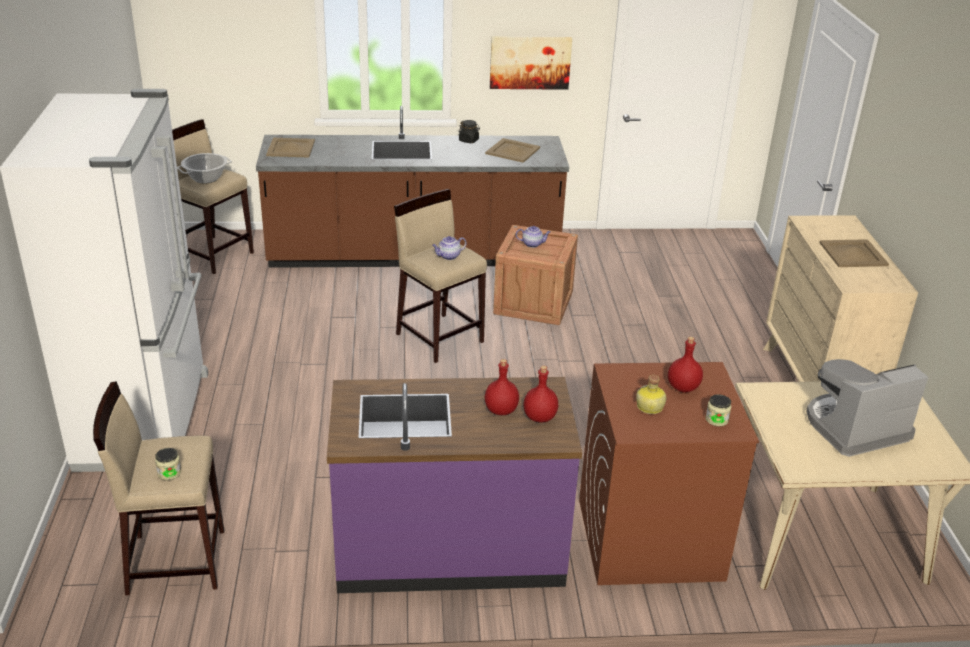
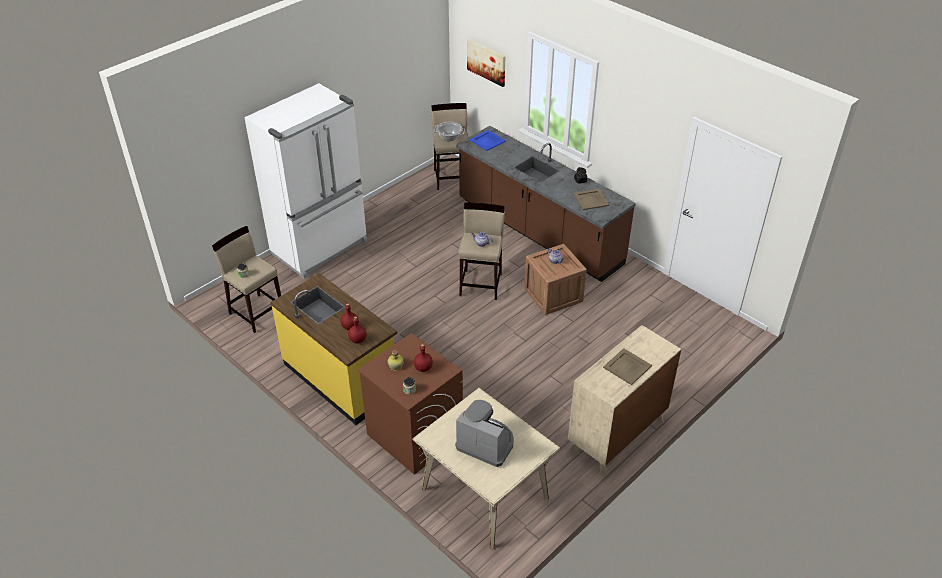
camera: 50 degrees right, 10 degrees up
(290, 148) = (487, 140): beige tray -> blue tray
(449, 548) = (341, 378): purple counter -> yellow counter
(530, 62) = (634, 148): picture -> picture (486, 62)

